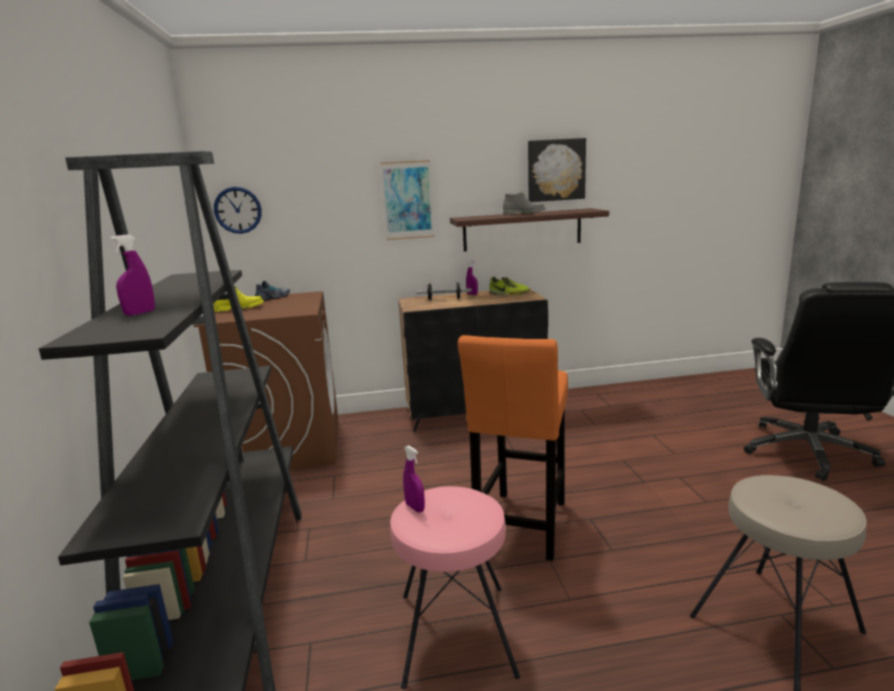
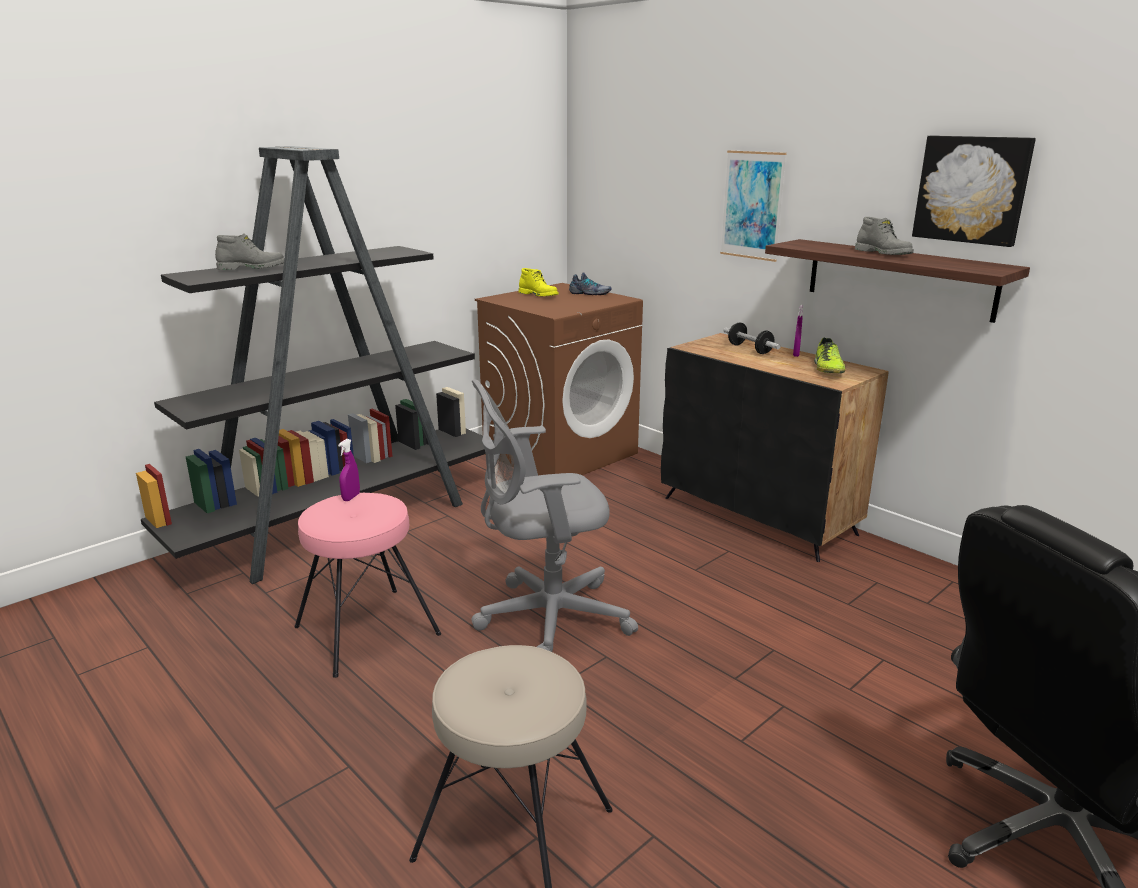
camera: 55 degrees right, 5 degrees up
(140, 313) = (253, 268): purple spray bottle -> grey boot
(238, 210) = (594, 190): wall clock -> none
(520, 528) = (545, 617): orange stool -> grey office chair

